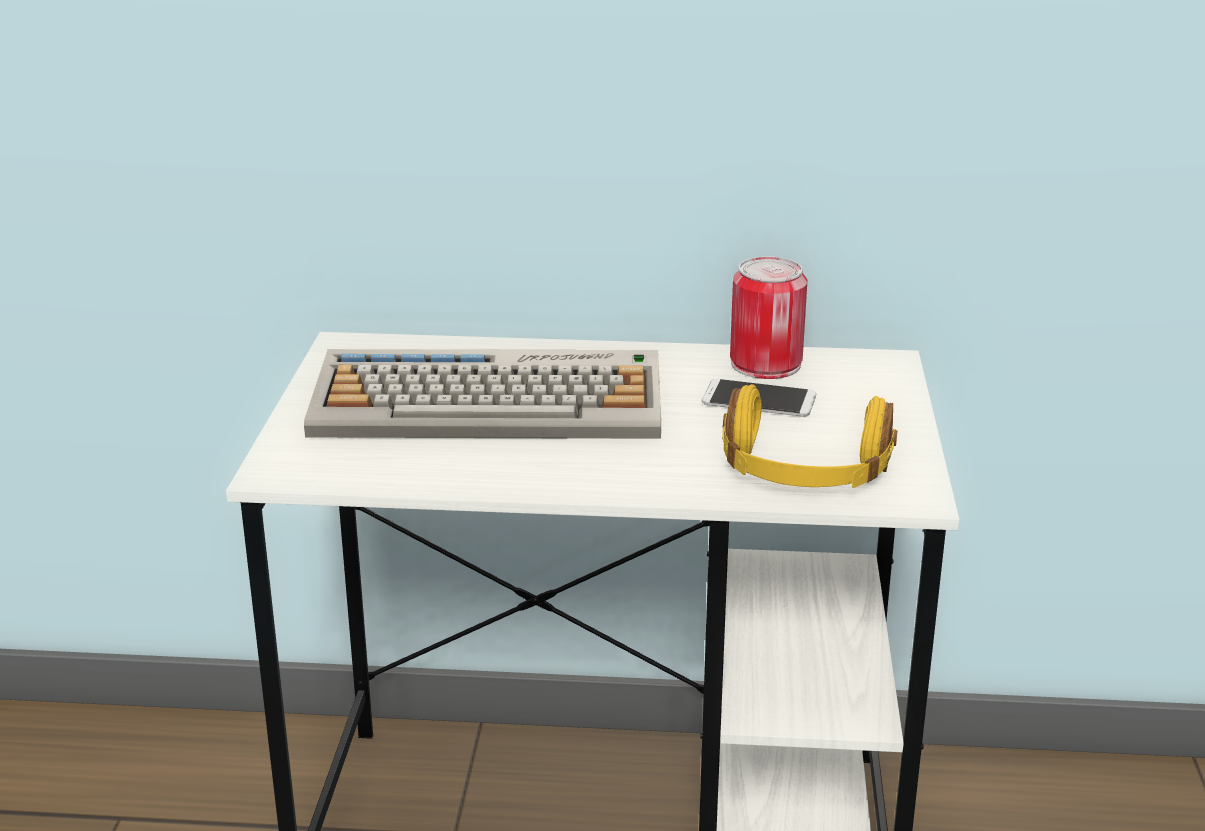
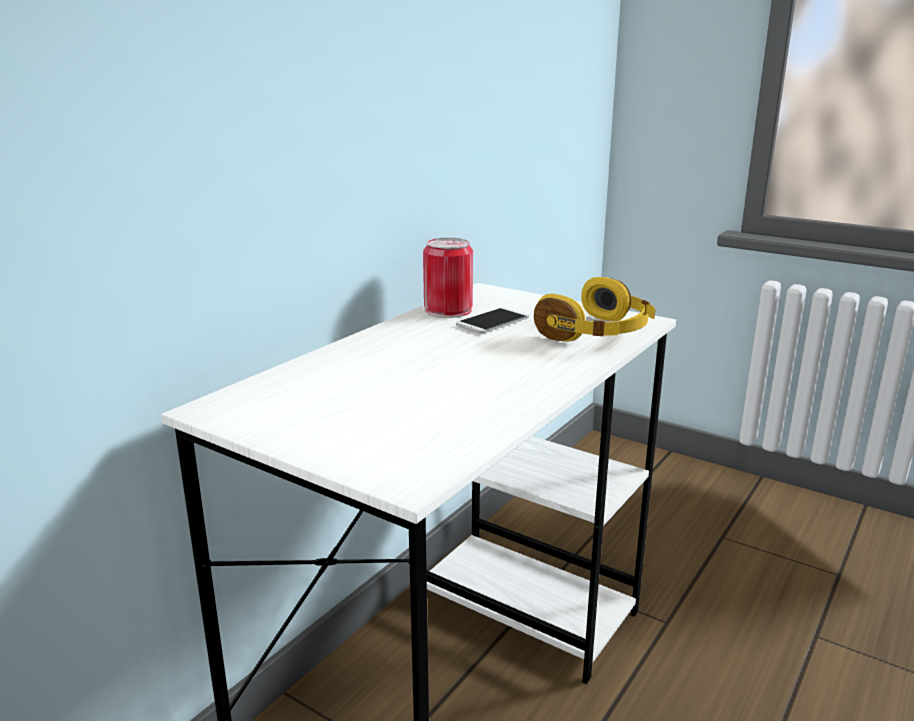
camera: 60 degrees left, 5 degrees down
(492, 402) = (394, 383): keyboard -> none

